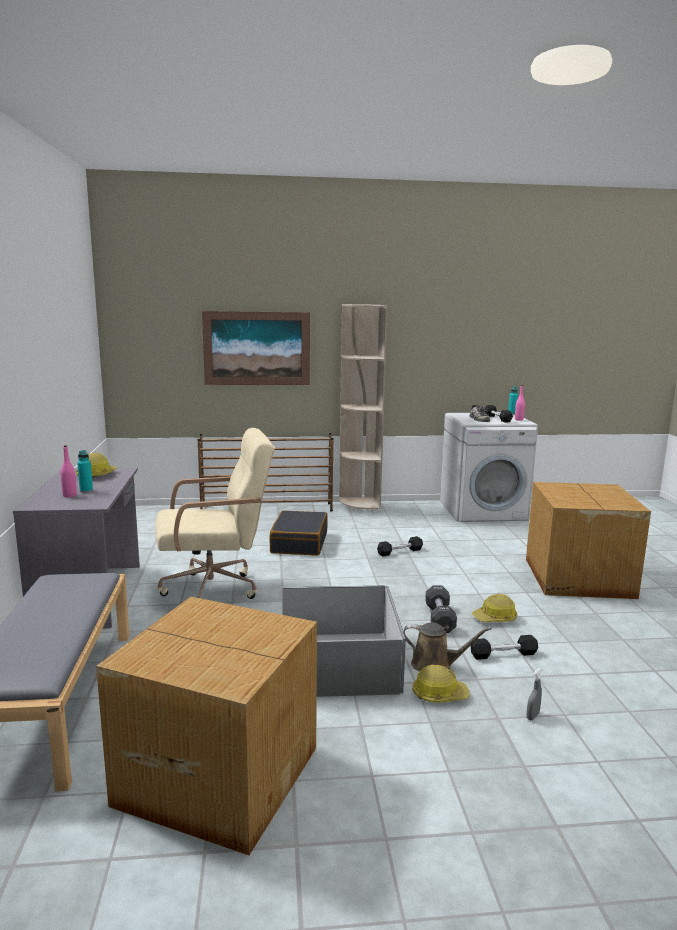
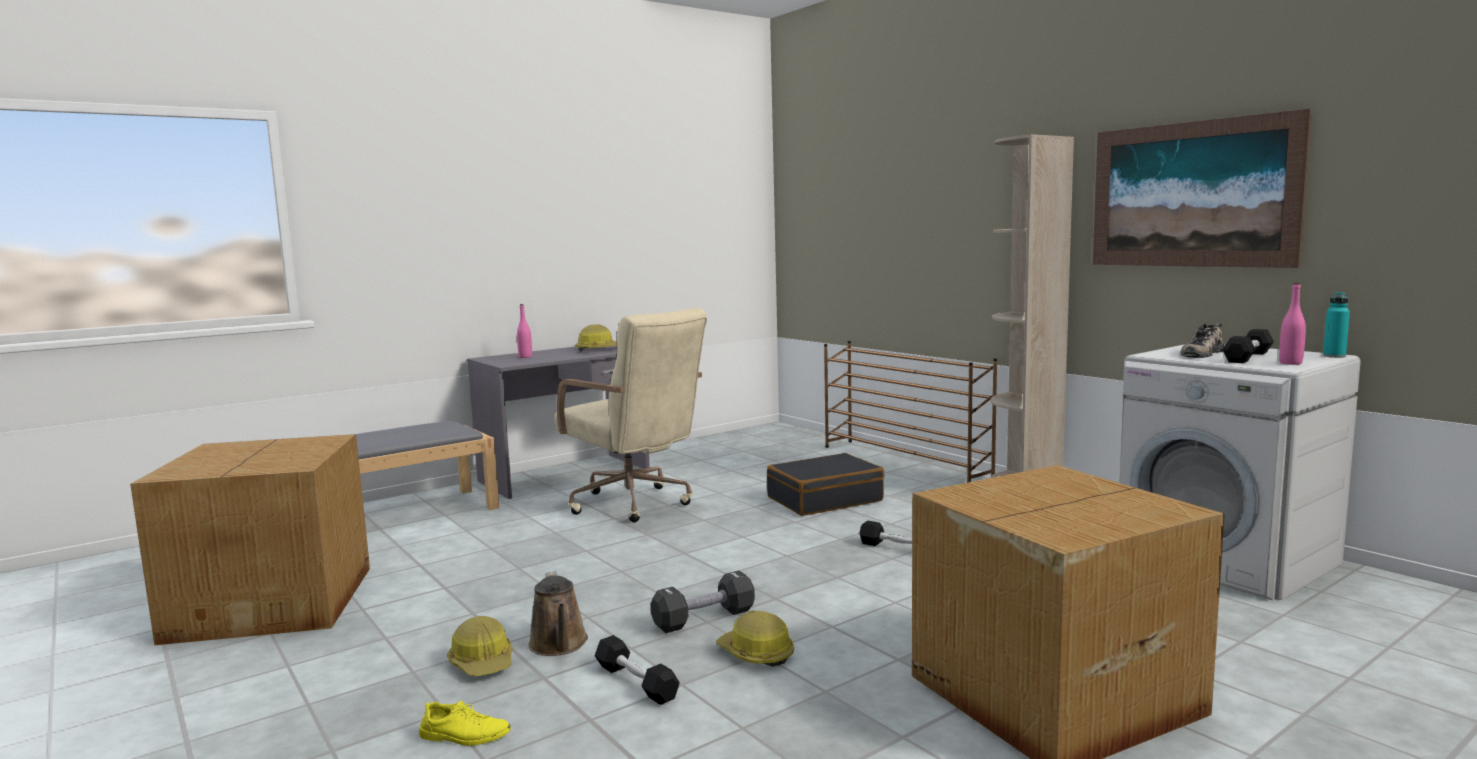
camera: 60 degrees right, 5 degrees down
(86, 490) = (545, 356): turquoise bottle -> none
(257, 348) = (914, 222): picture -> picture (1192, 194)
(337, 661) = (523, 593): grey storage box -> none
(532, 716) = (464, 735): grey spray bottle -> yellow shoe

